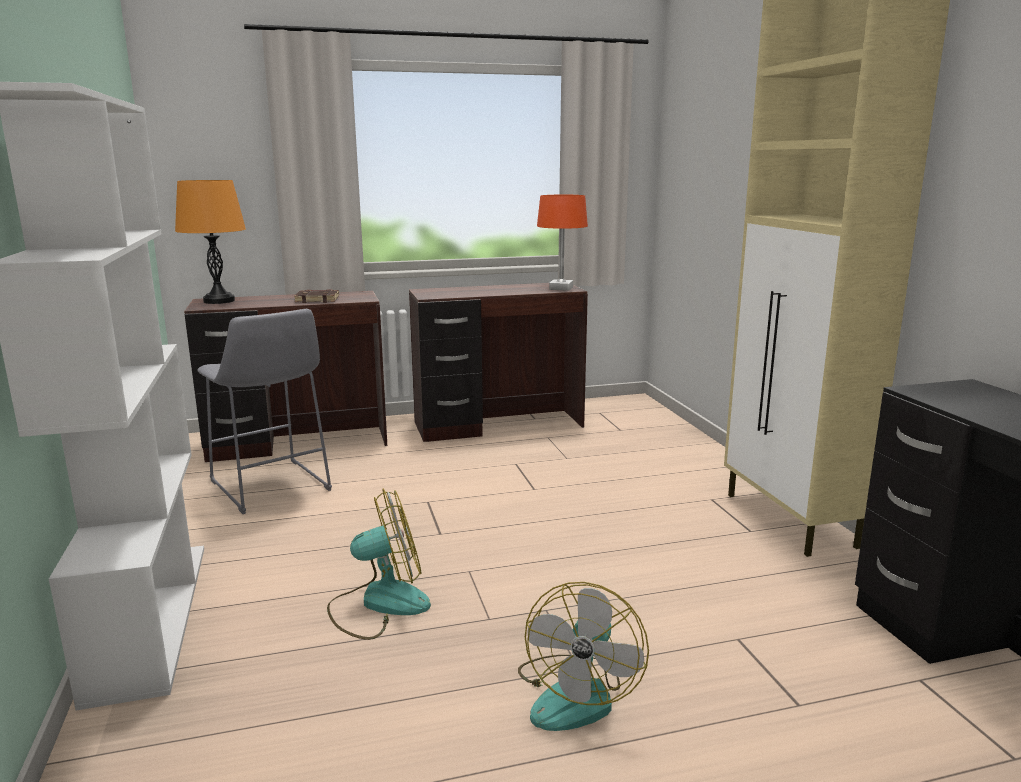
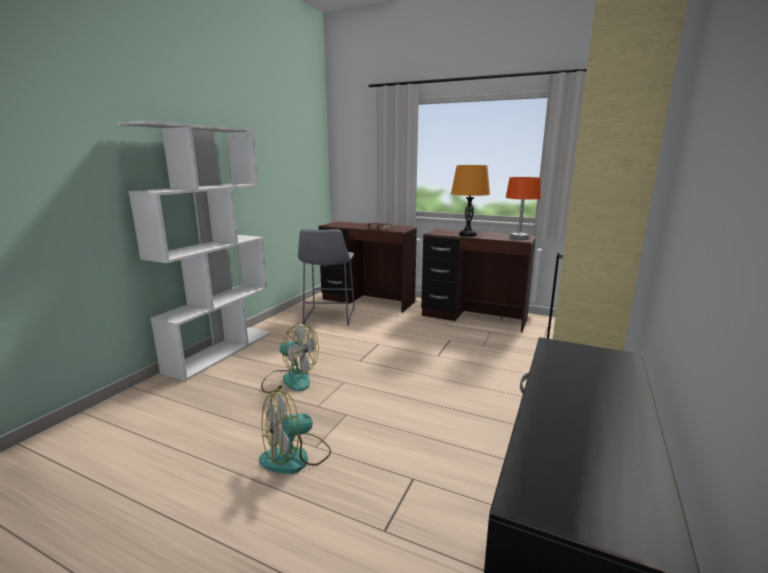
camera: 40 degrees right, 0 degrees up
(219, 301) = (341, 223): orange table lamp -> orange table lamp (467, 235)

